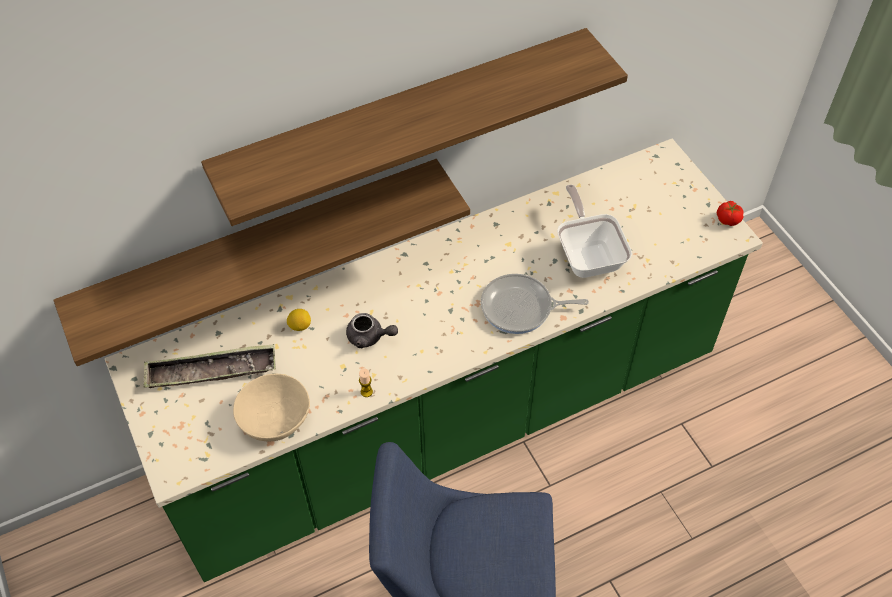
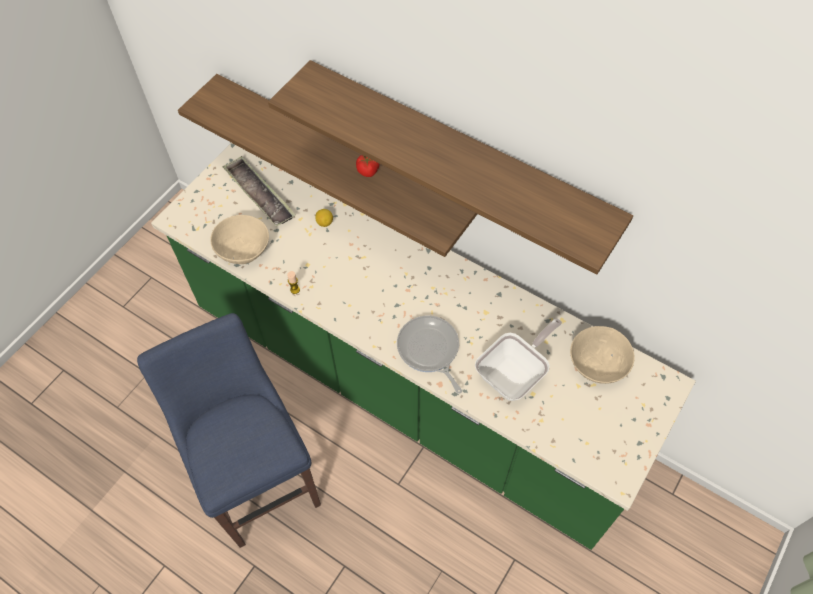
camera: 60 degrees right, 5 degrees up
(369, 337) = (341, 267): grey teapot -> none
(616, 192) = (597, 364): none -> beige bowl
(727, 220) = (633, 467): tomato -> tomato (368, 171)

